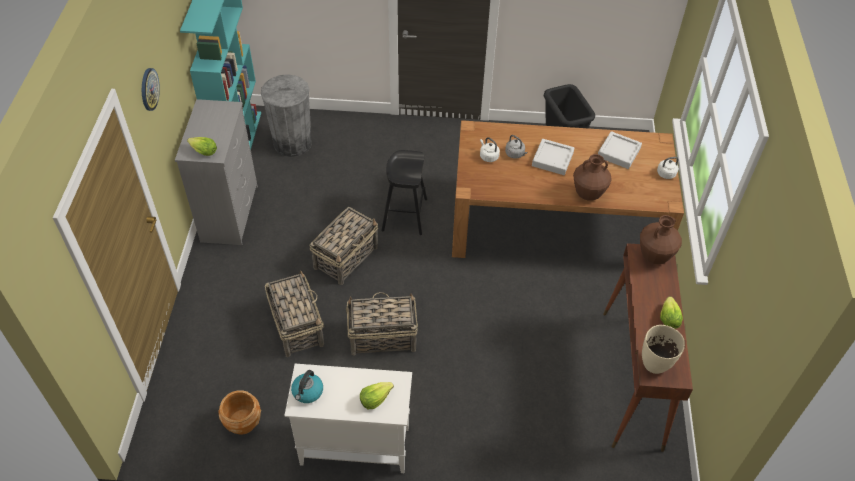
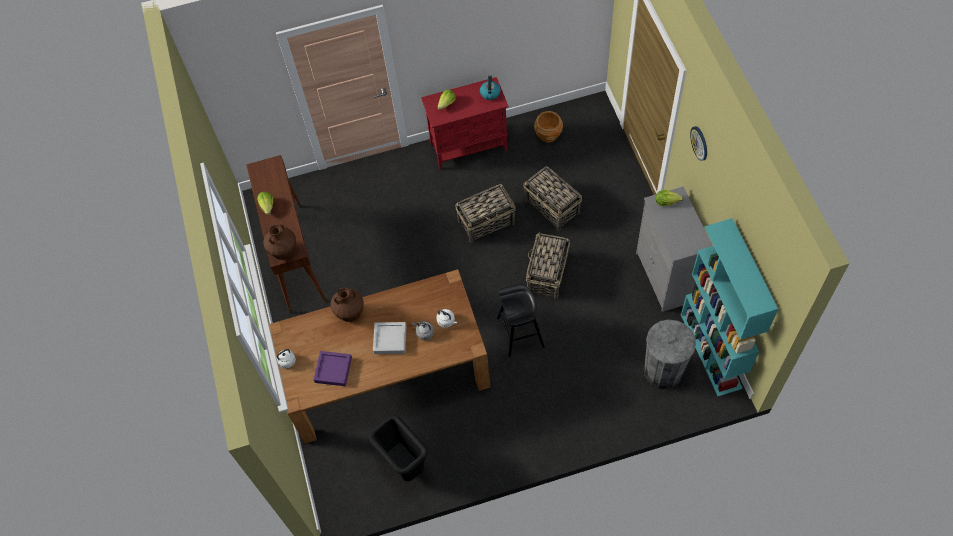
camera: 165 degrees right, 10 degrees up
(354, 446) = (469, 146): white cabinet -> red cabinet
(618, 152) = (333, 370): grey tray -> purple tray
(655, 365) = (272, 171): beige vase -> none

